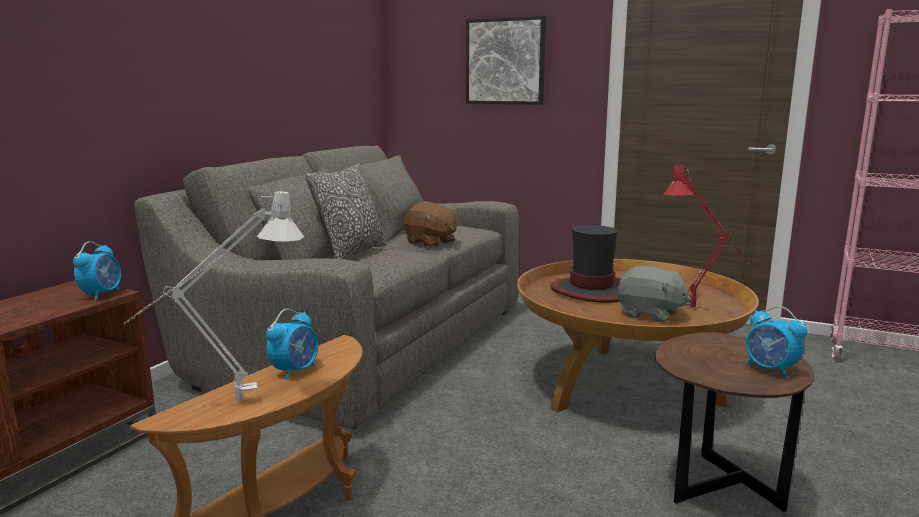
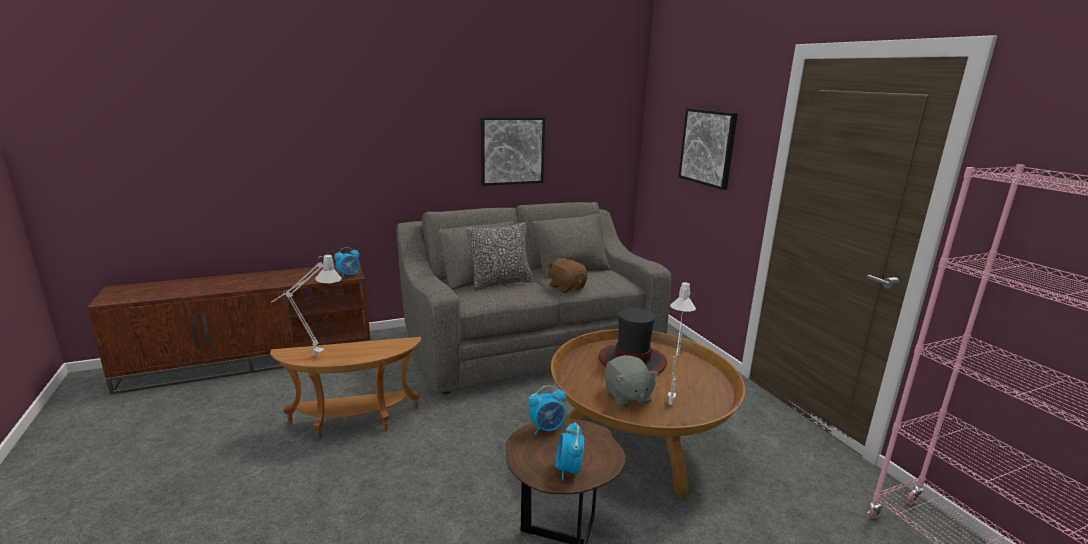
camera: 40 degrees right, 5 degrees up
(266, 79) = (512, 150): none -> picture
(295, 371) = (362, 349): alarm clock -> alarm clock (547, 429)
(430, 242) = (566, 287): brown plush toy -> brown plush toy turned 150 degrees clockwise
(698, 310) = (670, 409): red table lamp -> white table lamp

